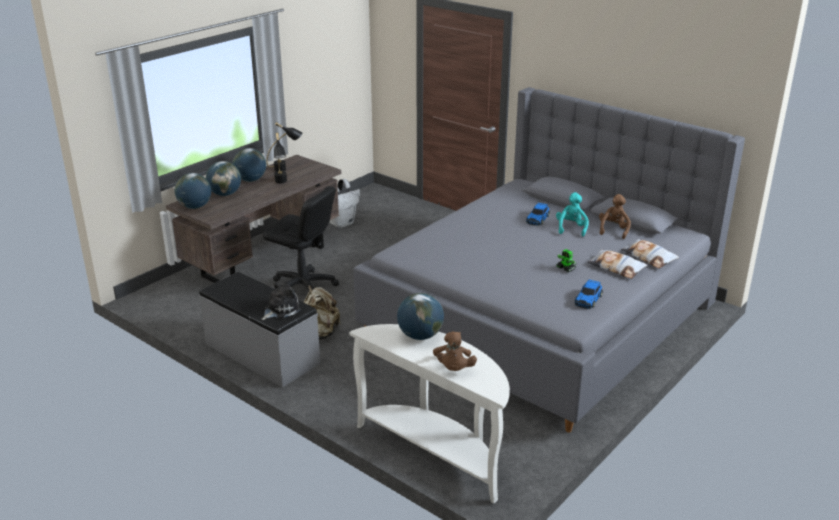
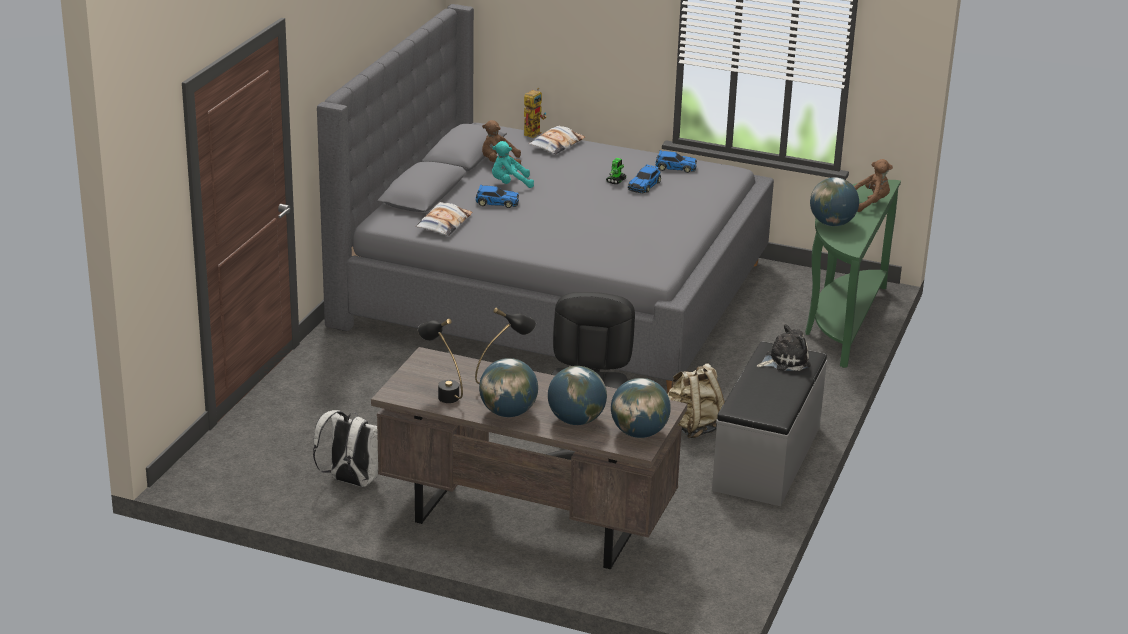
camera: 110 degrees left, 0 degrees up
(280, 309) = (784, 360): plush toy -> plush toy turned 135 degrees clockwise
(437, 451) = (842, 322): white console table -> green console table
(552, 278) = (644, 185): none -> toy car
(616, 267) = (594, 158): pillow -> pillow (443, 224)
(678, 252) = (533, 132): none -> toy robot

